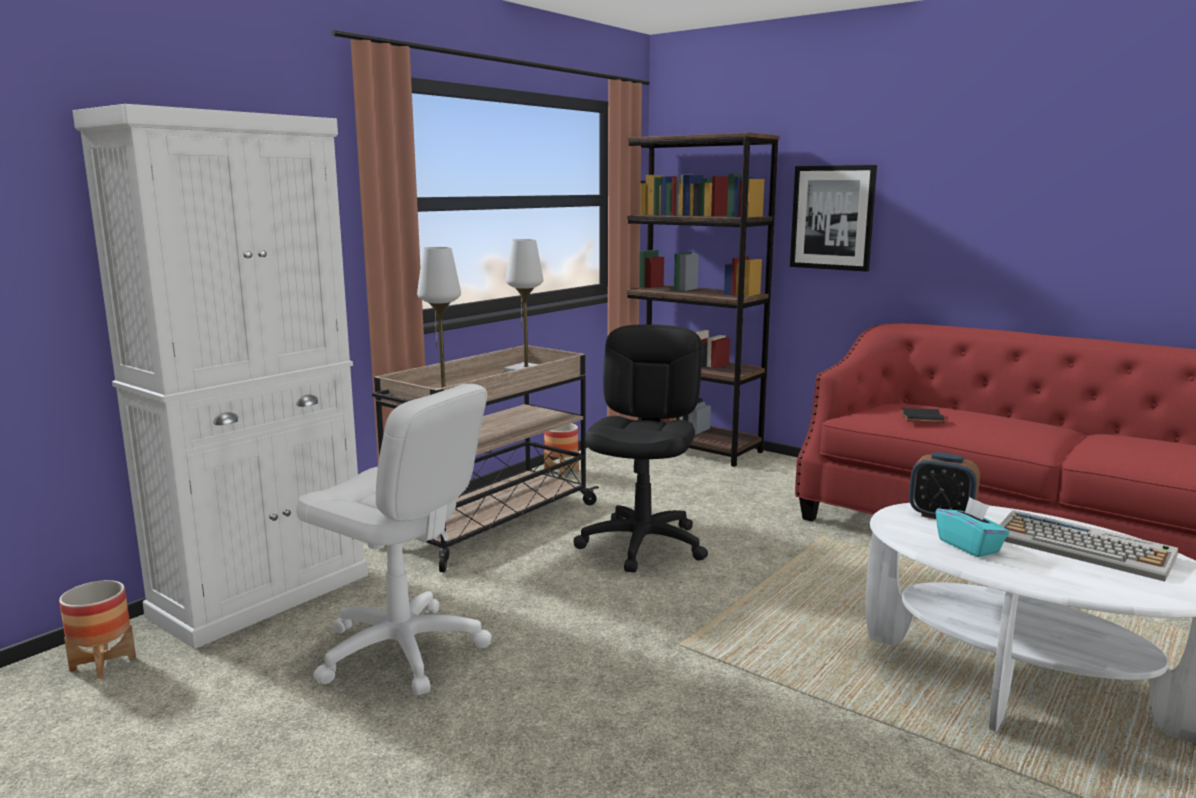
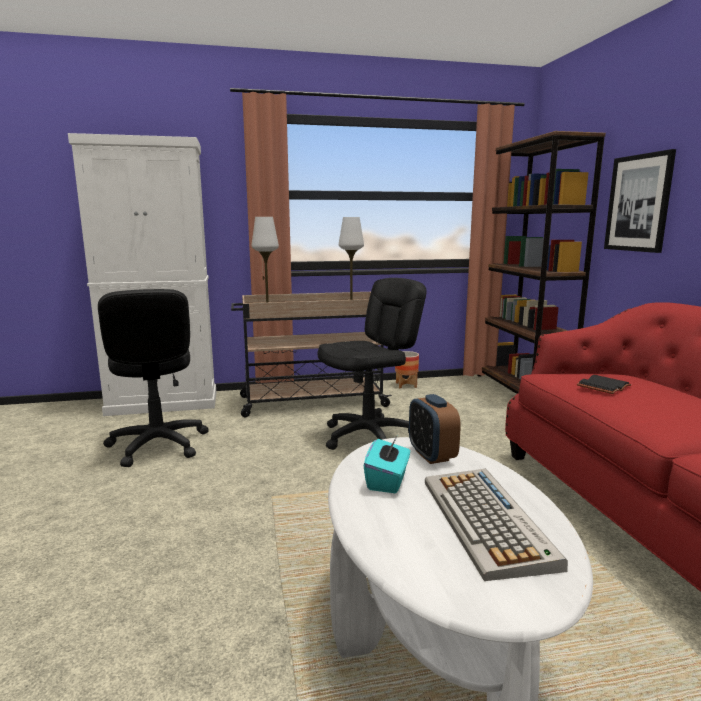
camera: 40 degrees right, 0 degrees up
(103, 664) = (71, 411): planter -> none
(401, 650) = (157, 445): white office chair -> black office chair

